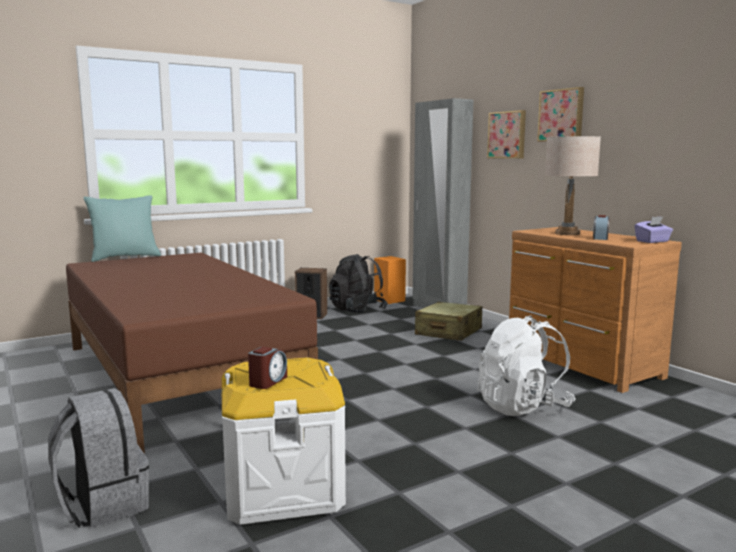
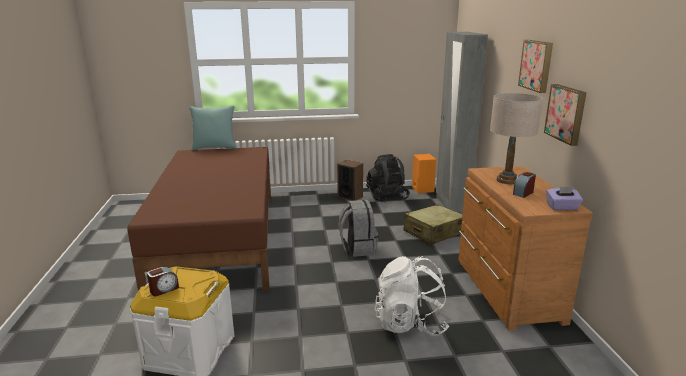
camera: 25 degrees right, 10 degrees up
(102, 504) = (98, 332): grey backpack -> grey backpack (358, 248)
(507, 135) = (505, 72): picture -> picture (566, 113)

